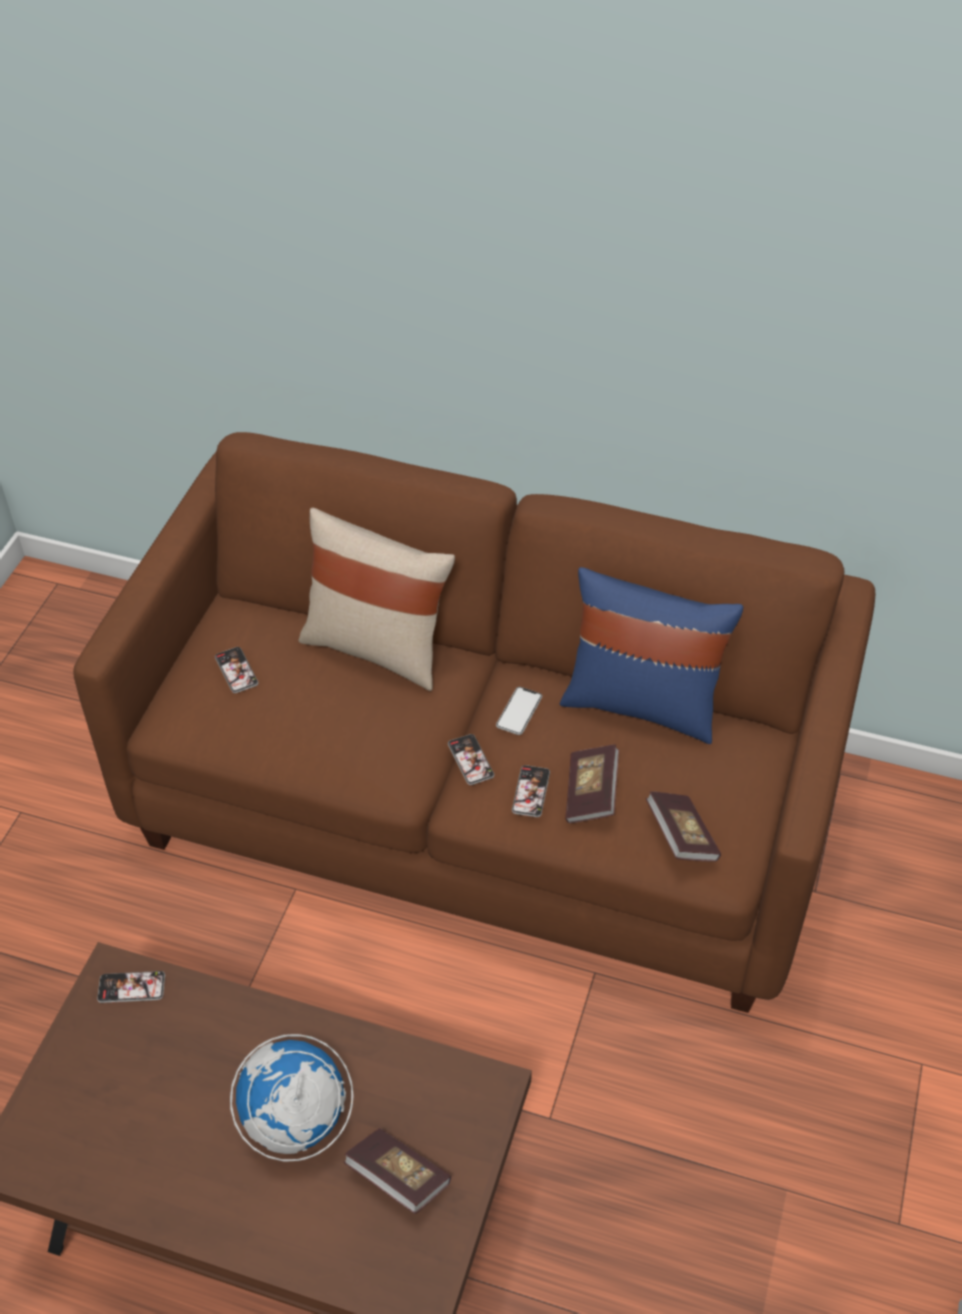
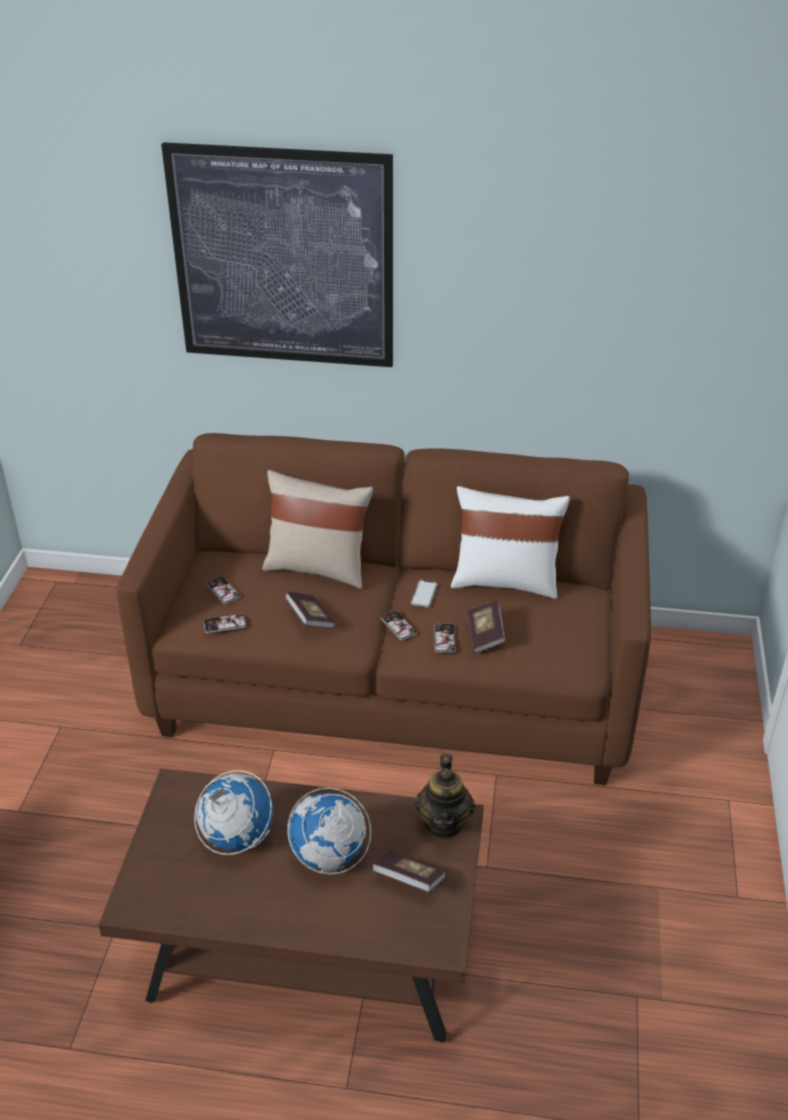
camera: 10 degrees left, 10 degrees down
(131, 987) = (191, 792): phone -> phone (225, 624)
(177, 1070) = (237, 837): none -> globe
(352, 196) = (283, 258): none -> picture
(469, 1092) = (444, 823): none -> teapot
(642, 703) = (505, 581): blue pillow -> white pillow
(681, 837) = (551, 653): book -> book (310, 619)

